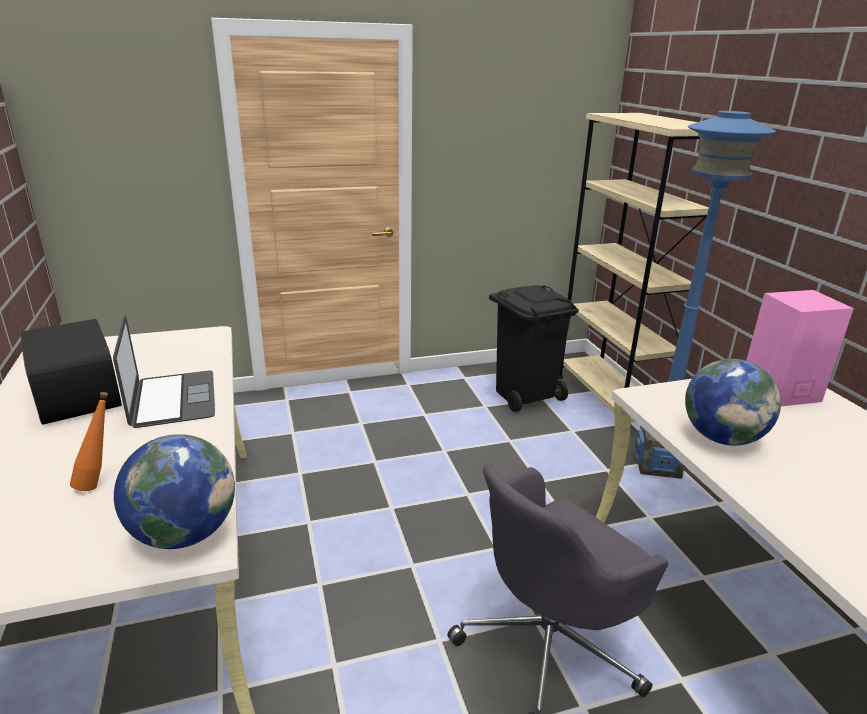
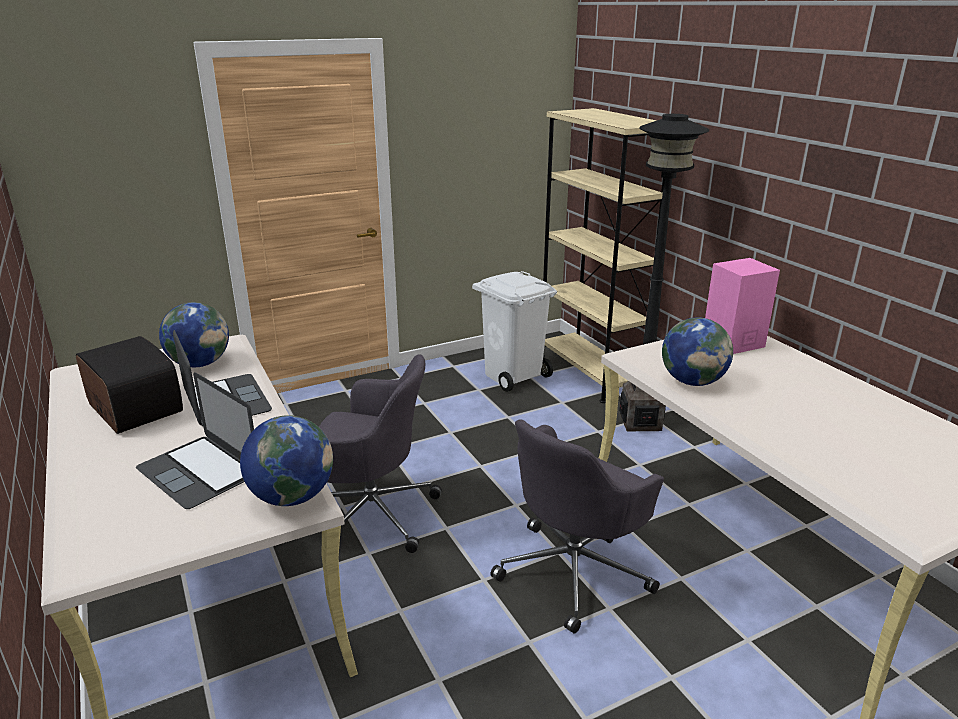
camera: 10 degrees left, 0 degrees up
(100, 483) = (199, 471): orange bottle -> laptop
(168, 353) = (200, 363): none -> globe
(336, 535) = (371, 513): none -> grey office chair
(525, 394) = (513, 375): black trash can -> white trash can
(658, 464) = (640, 422): blue floor lamp -> black floor lamp

